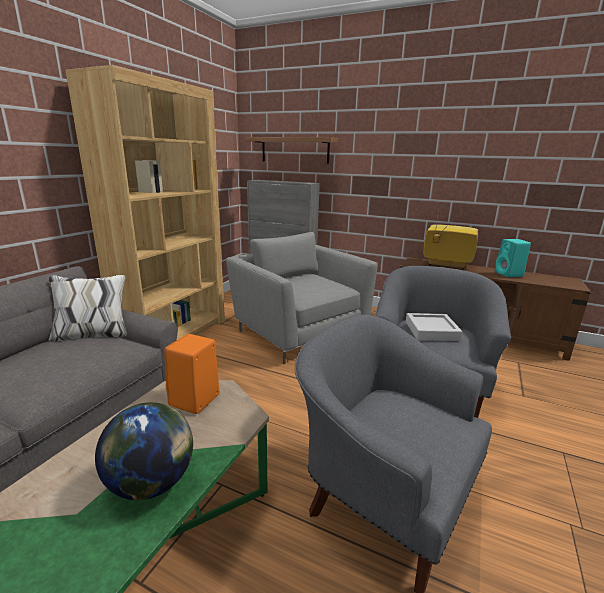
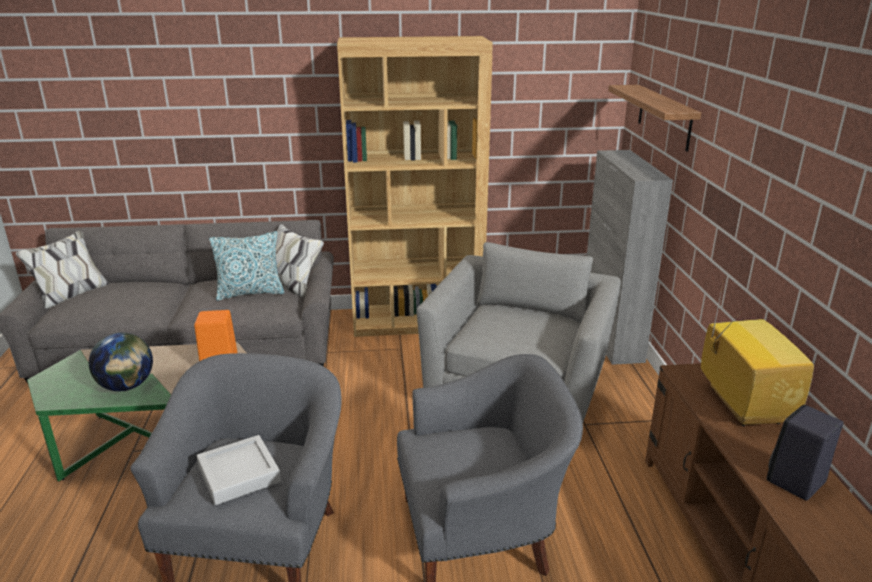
camera: 60 degrees right, 5 degrees up
(72, 352) = (250, 293): none -> pillow
(431, 331) = (473, 452): grey tray -> grey tray (239, 474)
(509, 274) = (795, 482): turquoise speaker -> black speaker

